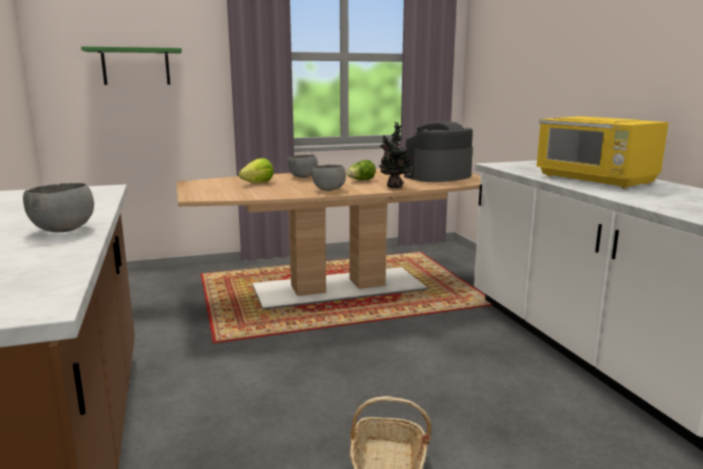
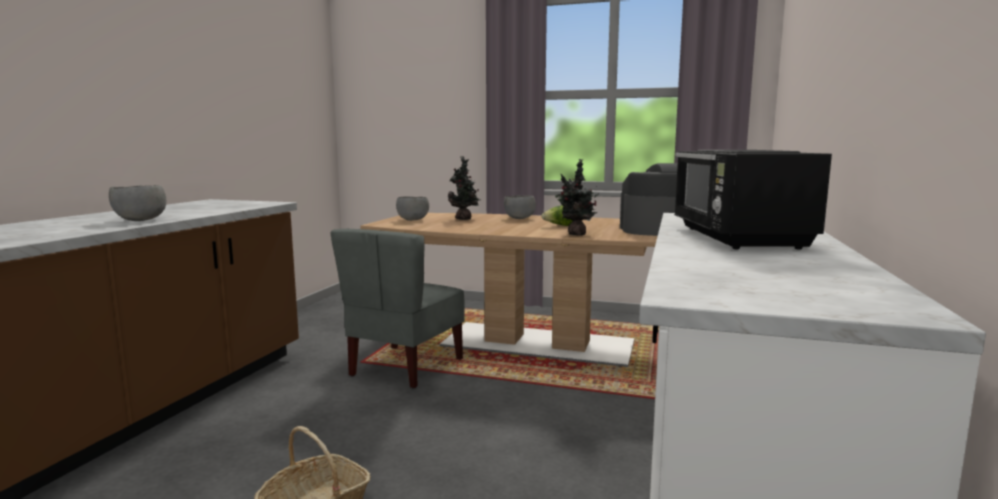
camera: 35 degrees right, 5 degrees down
(136, 67) = (412, 109): green shelf -> none
(258, 183) = (464, 219): lettuce -> potted plant
(263, 336) = (405, 367): none -> grey chair
(328, 190) = (503, 230): grey bowl -> grey bowl (412, 220)
(595, 180) = (738, 238): yellow microwave -> black microwave

